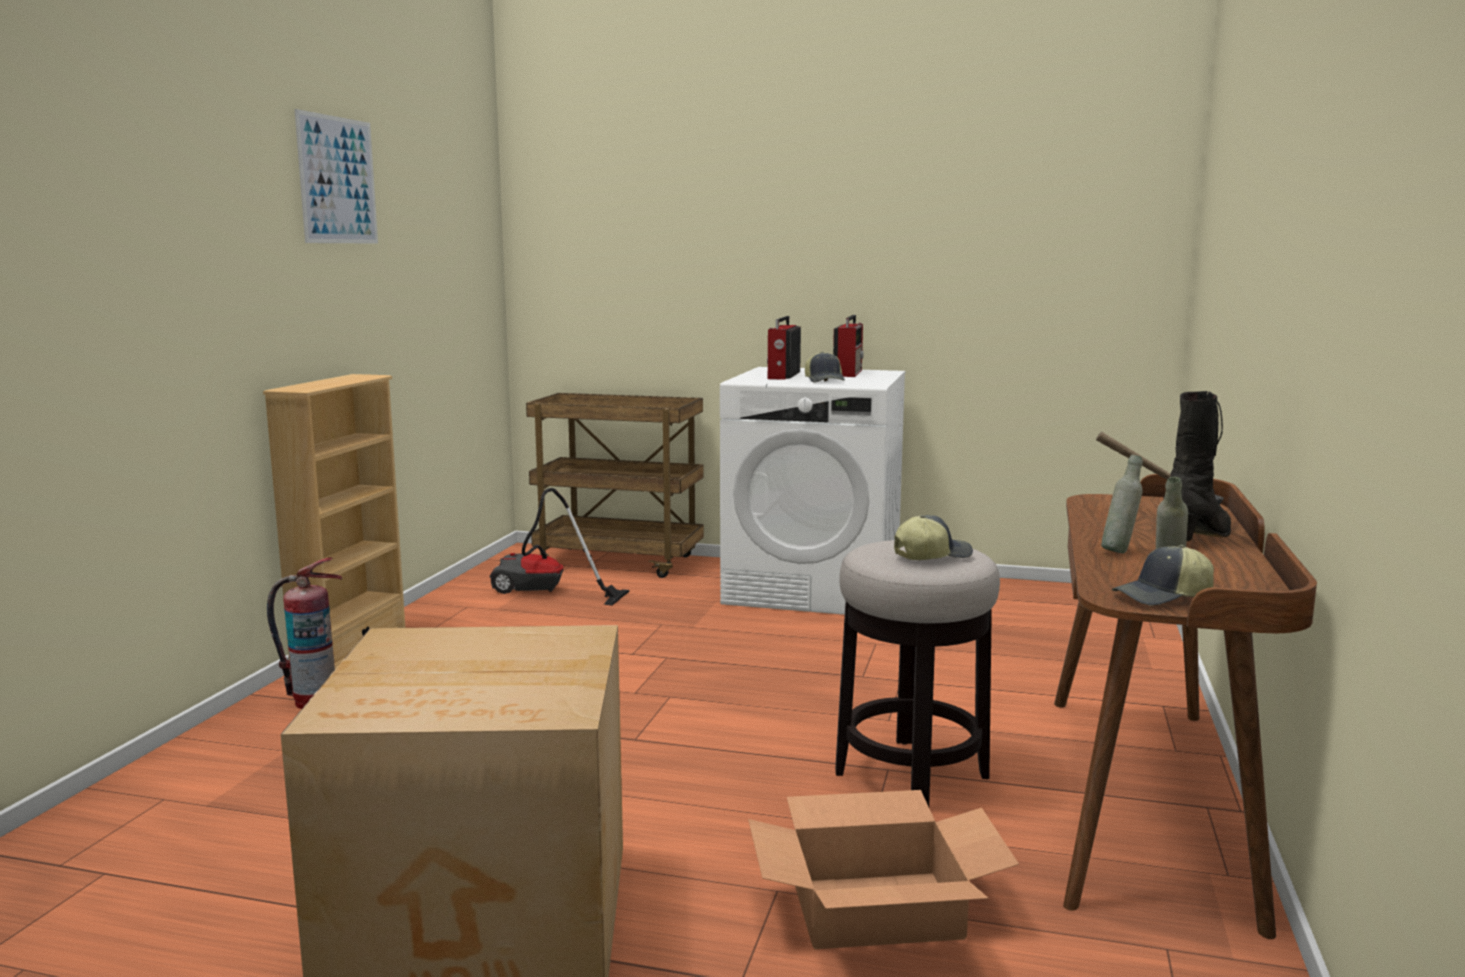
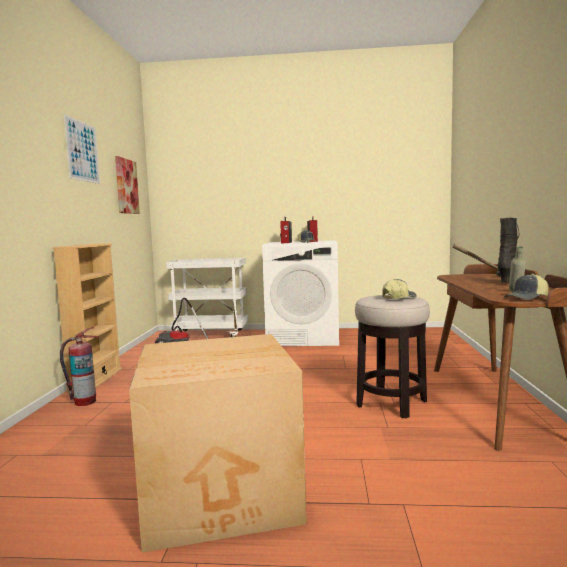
camera: 10 degrees left, 5 degrees down
(445, 238) = (126, 186): none -> picture
(621, 562) = (211, 334): brown cart -> white cart
(876, 909) = (412, 461): cardboard box -> none
(1119, 551) = (484, 287): grey bottle -> none

